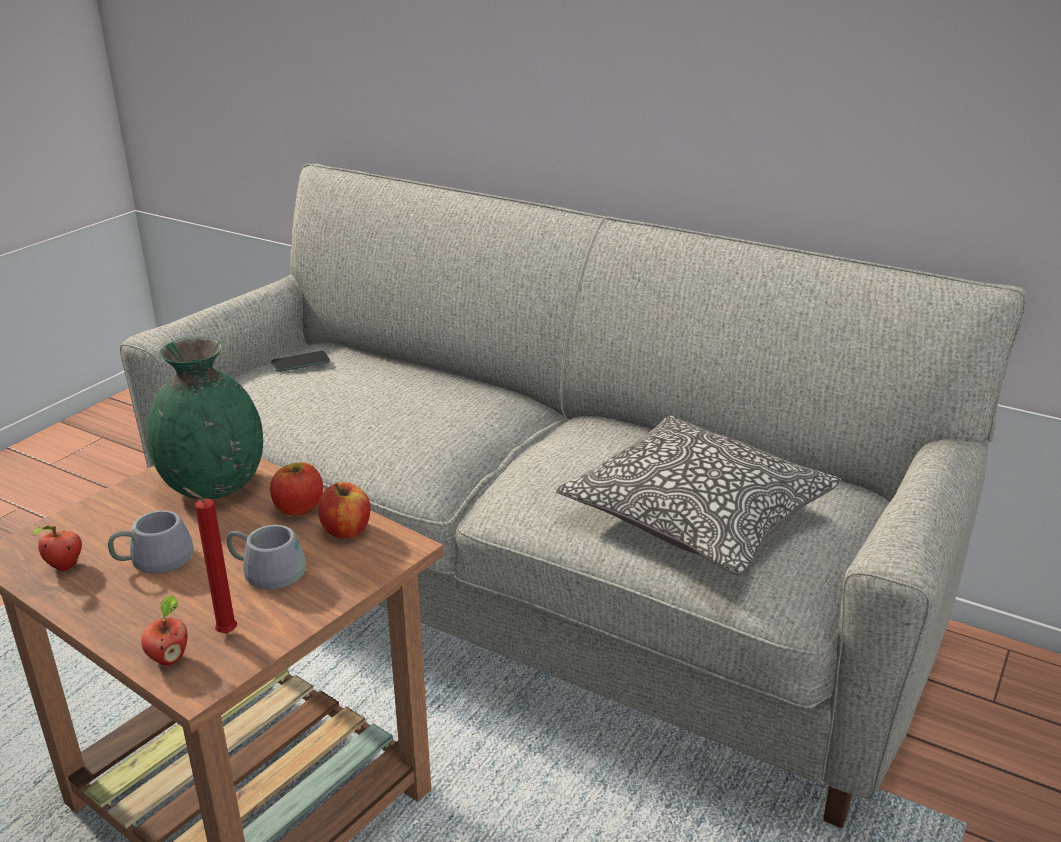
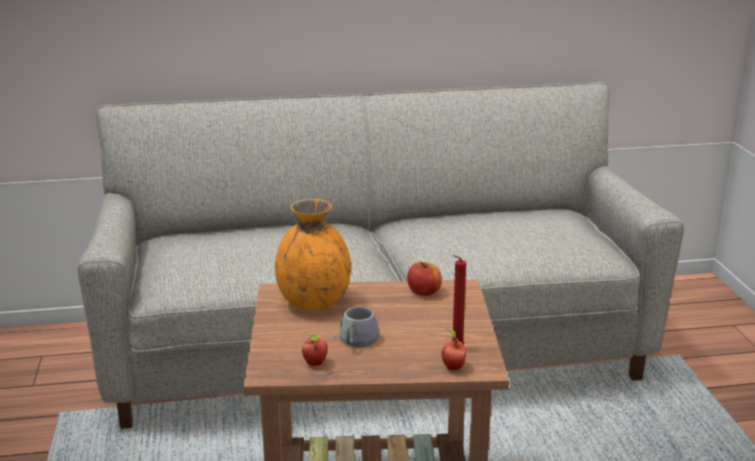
camera: 40 degrees left, 5 degrees down
(213, 486) = (314, 303): green vase -> orange vase
(270, 567) = (421, 319): grey mug -> none
(298, 508) = (380, 293): apple -> none
(300, 362) = (180, 248): phone -> none
(697, 515) = (527, 240): pillow -> none

